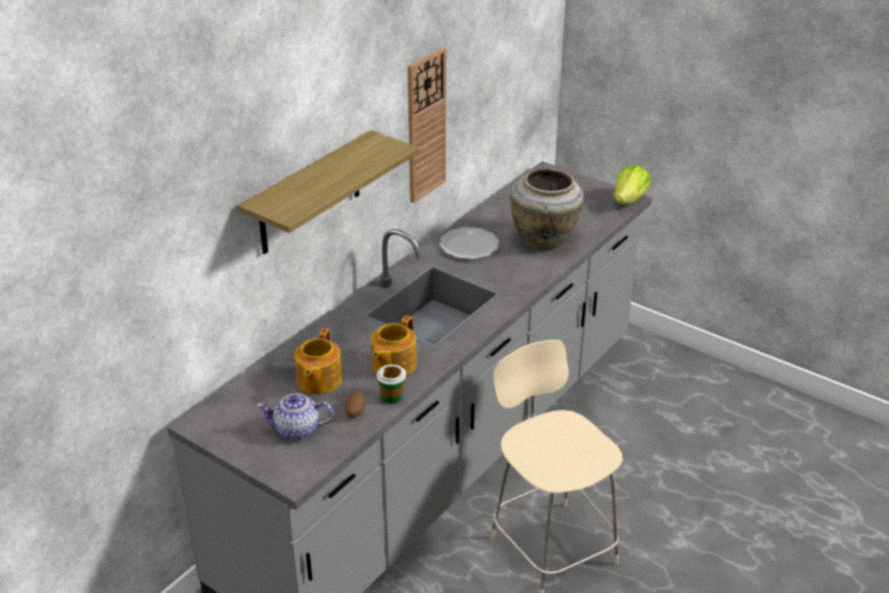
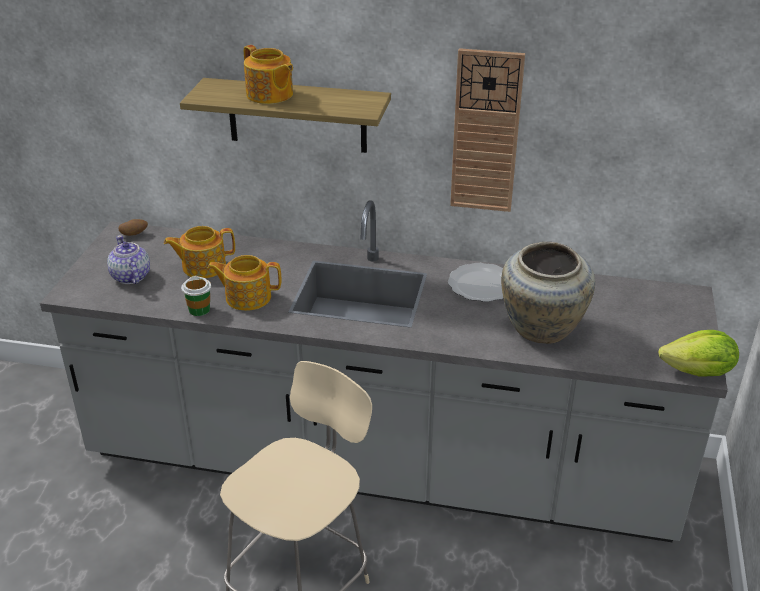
camera: 65 degrees right, 0 degrees up
(320, 180) = (269, 95): none -> teapot
(355, 412) = (168, 297): potato -> potato (134, 234)

